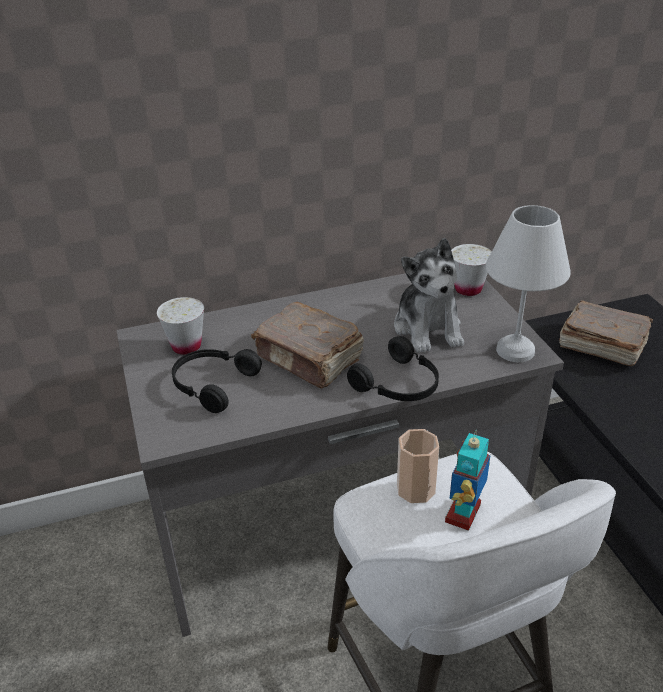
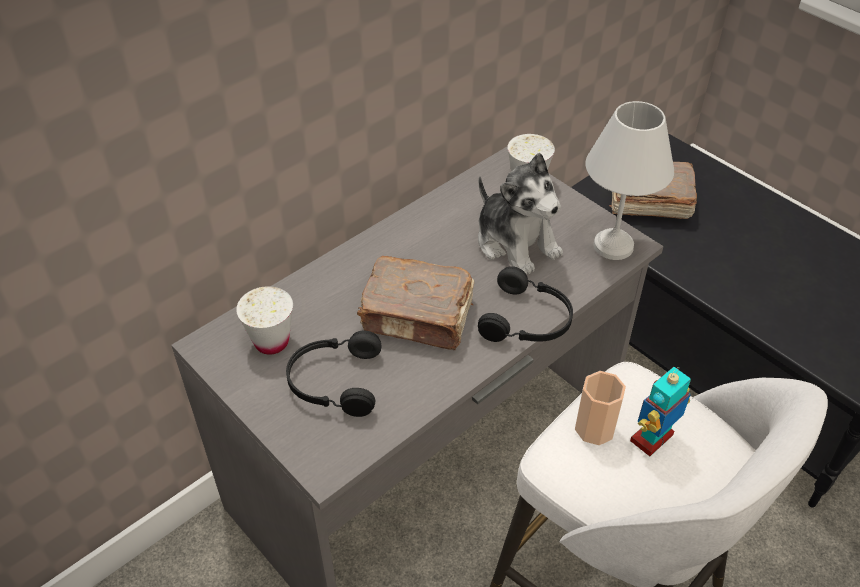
camera: 25 degrees left, 10 degrees up
(464, 514) = (652, 439): toy robot -> toy robot turned 45 degrees clockwise

